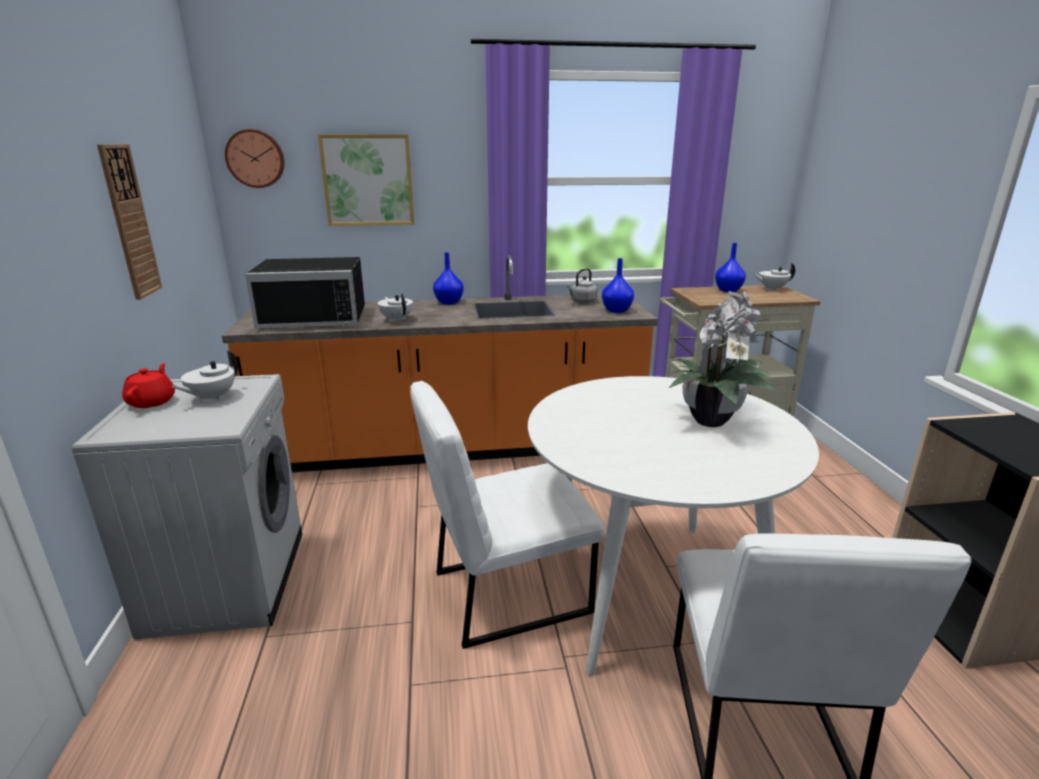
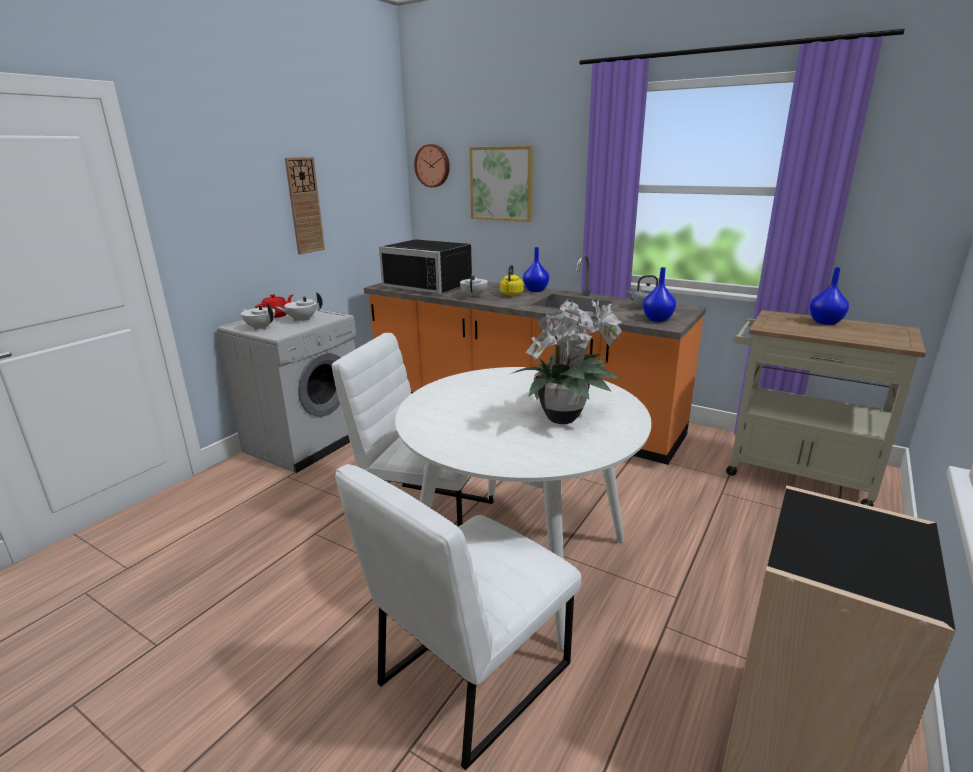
camera: 40 degrees right, 0 degrees up
(434, 311) = (511, 294): none -> yellow kettle
(771, 289) = (890, 330): white teapot -> white teapot (260, 327)

